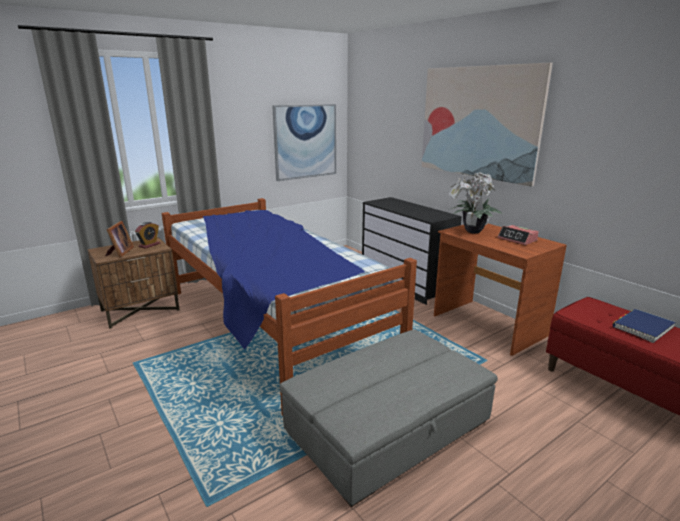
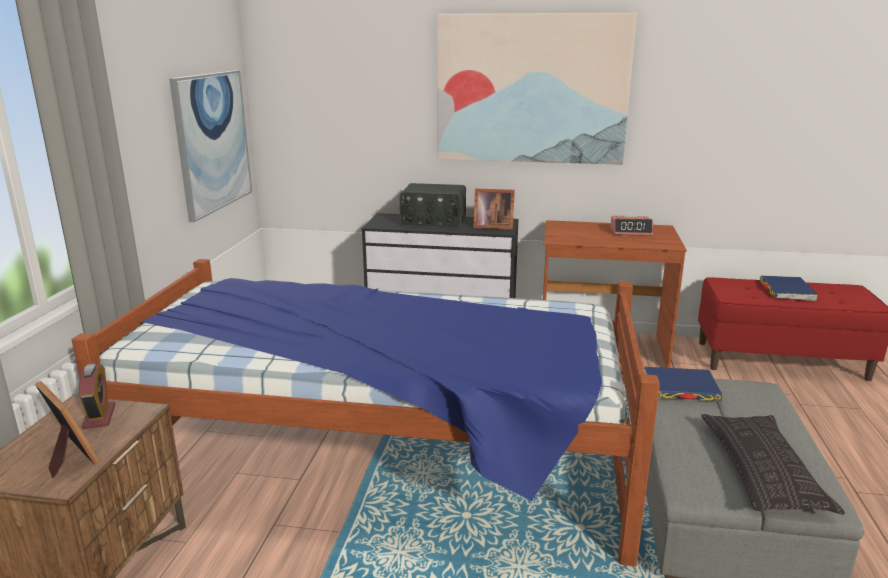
camera: 45 degrees left, 0 degrees up
(360, 398) = (762, 470): none -> pillow
(406, 206) = (433, 221): none -> radio
(416, 344) = (680, 388): none -> blue book
(431, 216) = (491, 226): none -> picture frame
(471, 231) = (574, 234): potted plant -> none

